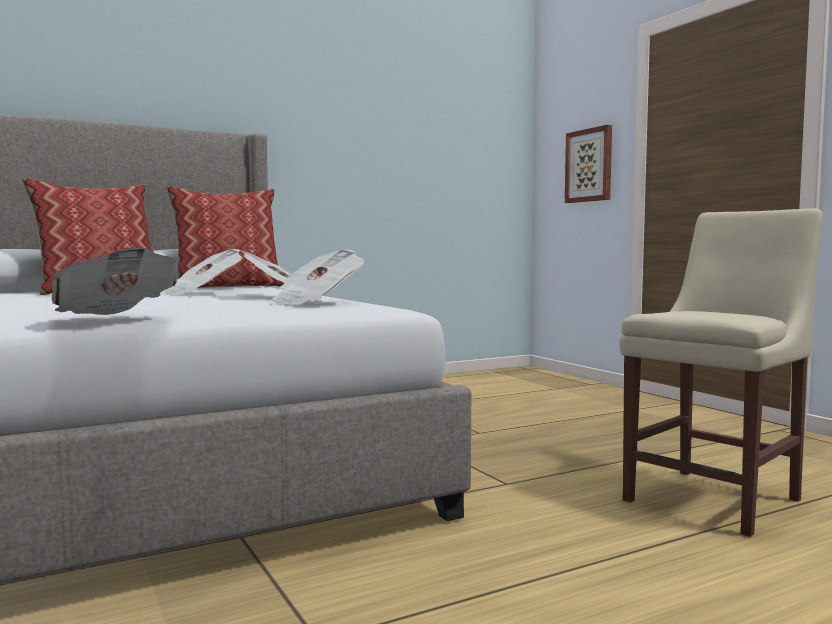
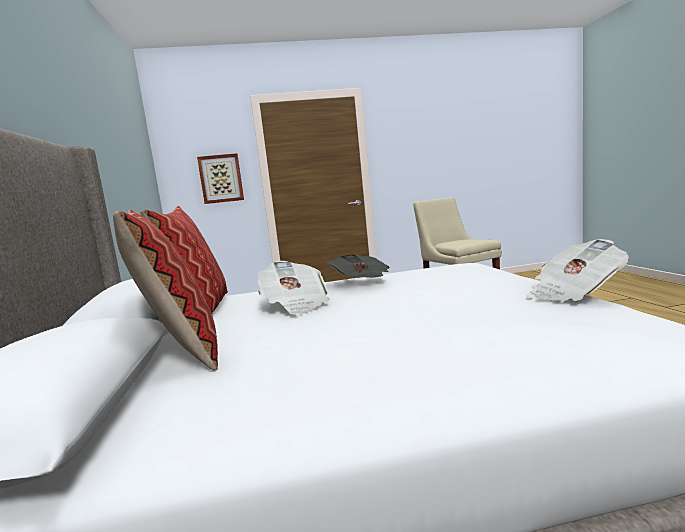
camera: 70 degrees left, 5 degrees up
(315, 303) = (424, 275): newspaper -> none

